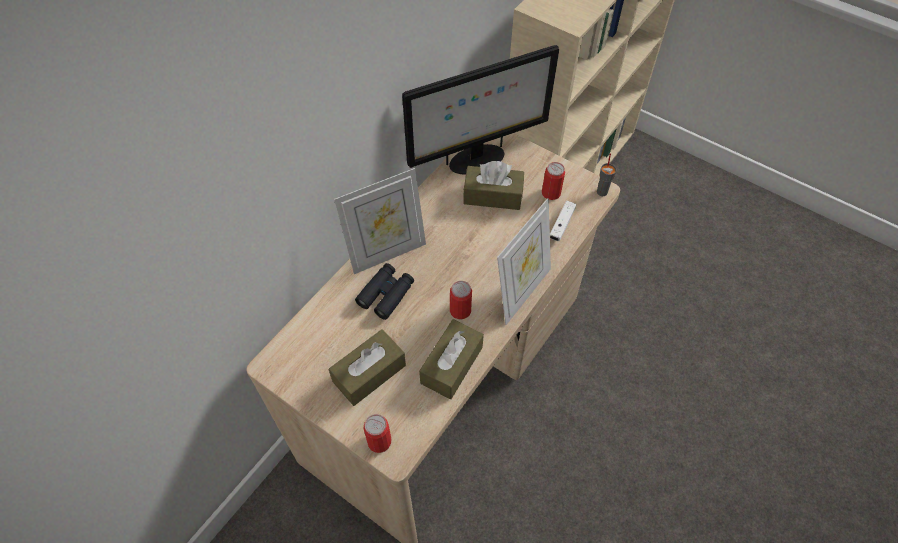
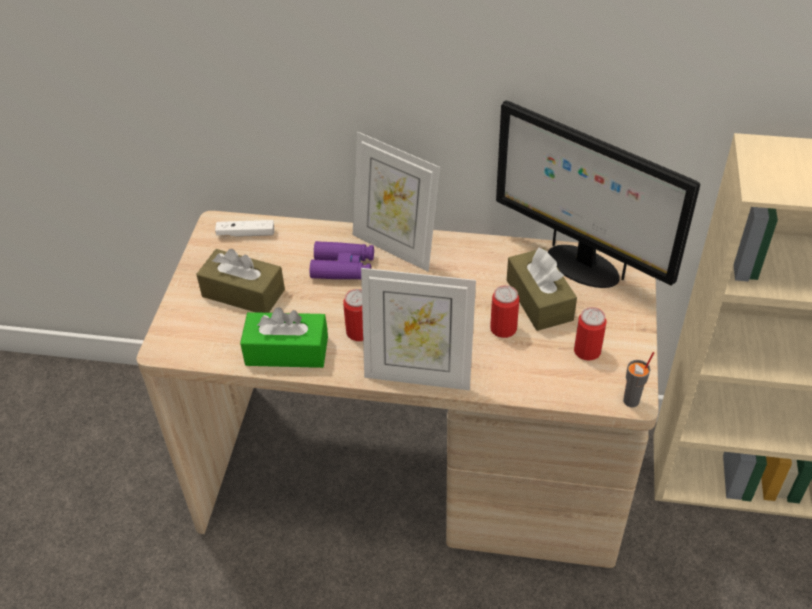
camera: 65 degrees right, 10 degrees down
(379, 441) = (172, 330): can -> can (503, 328)
(386, 294) = (343, 267): black binoculars -> purple binoculars
(451, 365) = (287, 351): brown tissue box -> green tissue box
(561, 225) = (544, 378): white game controller -> white game controller (246, 234)

